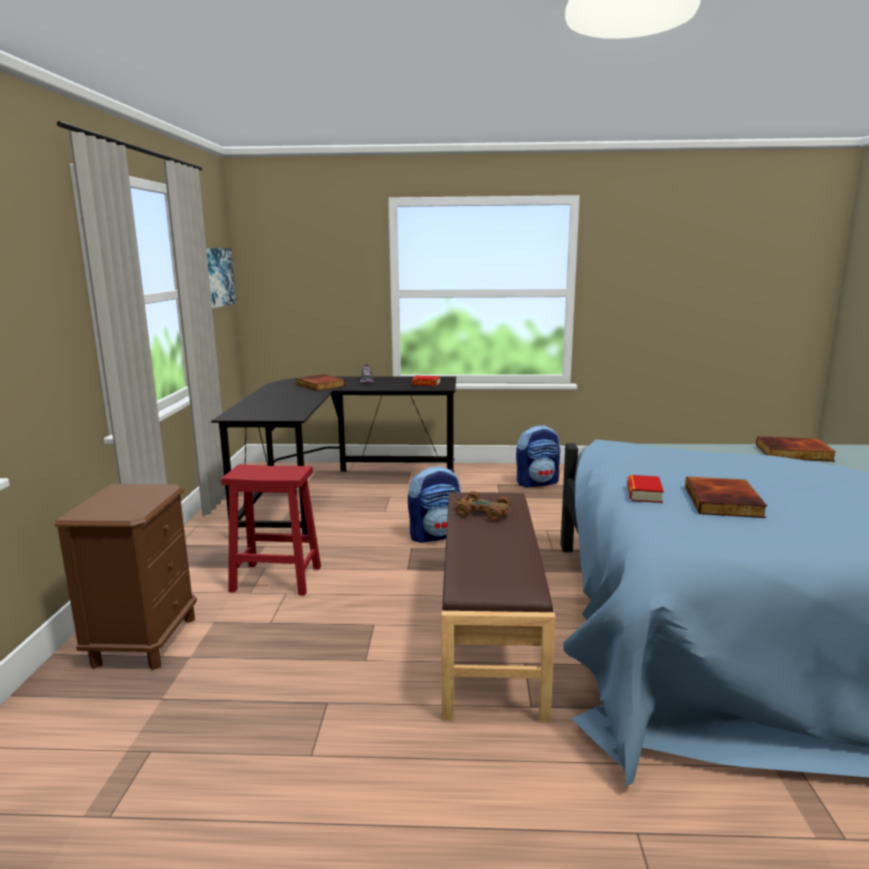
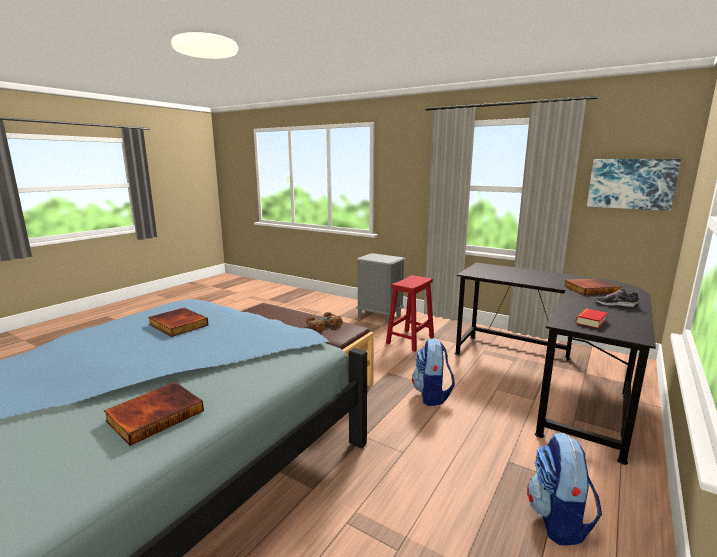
camera: 120 degrees right, 0 degrees up
(145, 641) = (379, 315): brown nightstand -> grey nightstand
(644, 494) = (224, 313): book -> none

